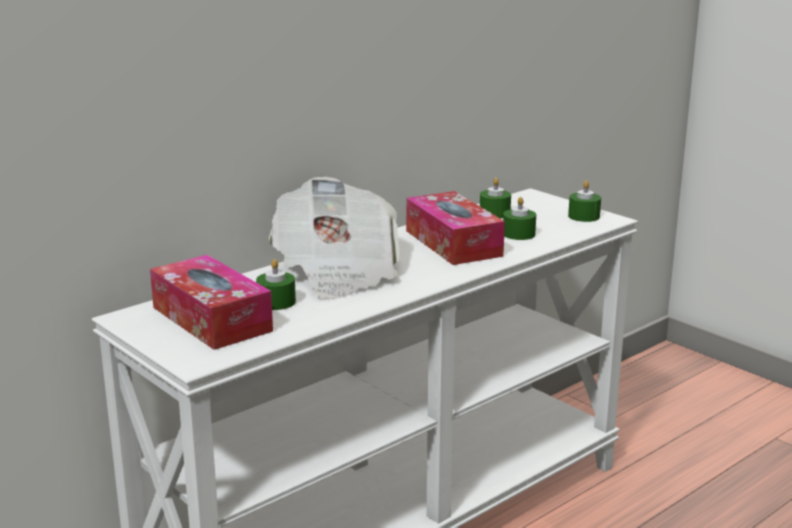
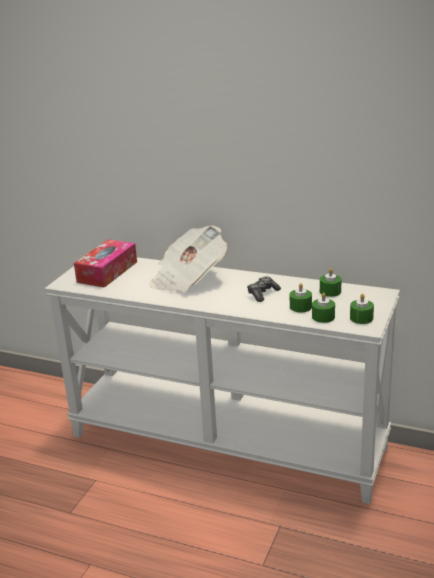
camera: 65 degrees right, 5 degrees up
(276, 302) = (138, 278): green candle -> green candle (323, 317)
(453, 243) = (262, 293): tissue box -> game controller

